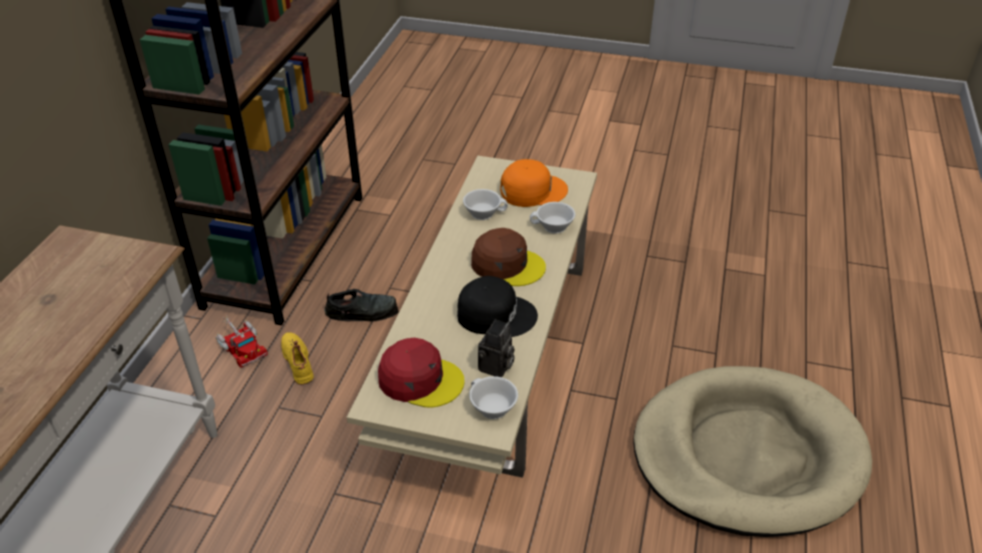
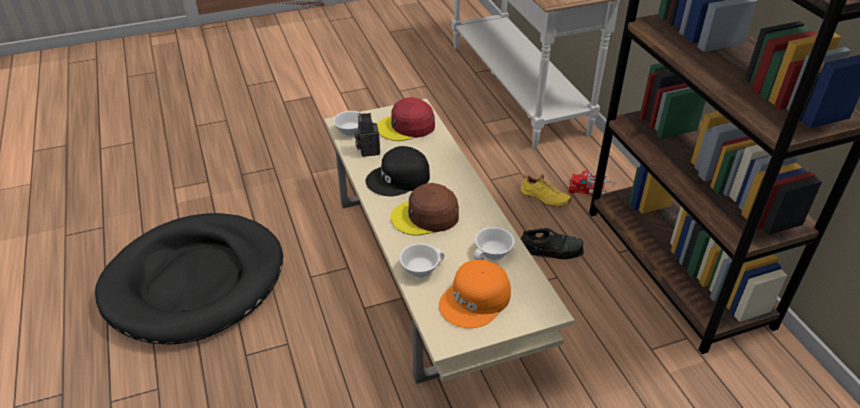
camera: 145 degrees right, 0 degrees up
(362, 311) = (551, 249): black shoe -> black shoe turned 135 degrees counterclockwise
(747, 454) = (195, 282): beige dog bed -> black dog bed

